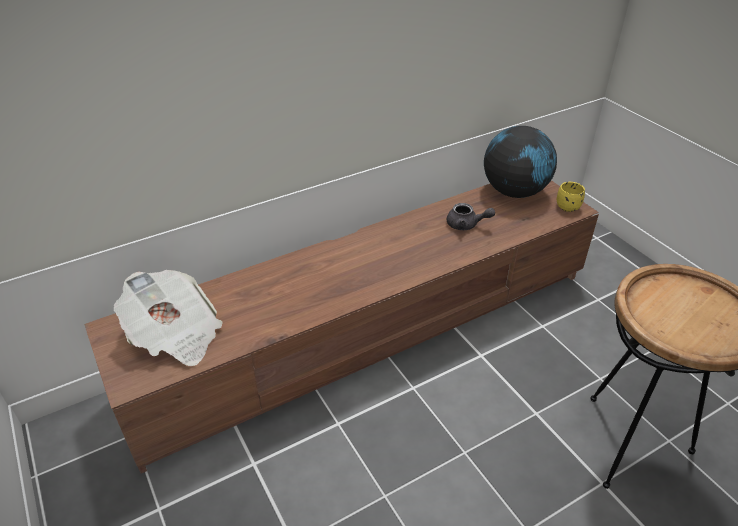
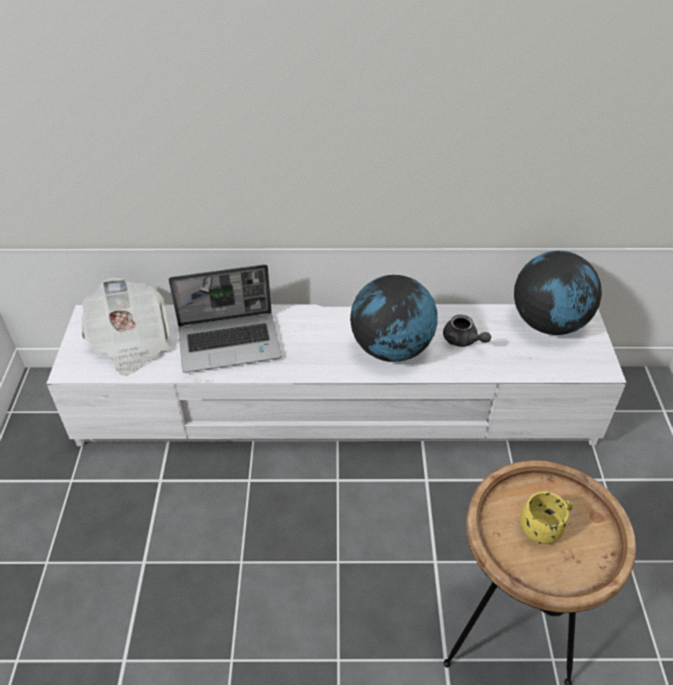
camera: 30 degrees right, 5 degrees up
(275, 297) = (230, 342): none -> laptop
(368, 332) = (336, 409): brown tv stand -> white tv stand
(418, 251) = (391, 349): none -> globe
(569, 205) = (597, 362): yellow mug -> yellow mug (544, 527)

